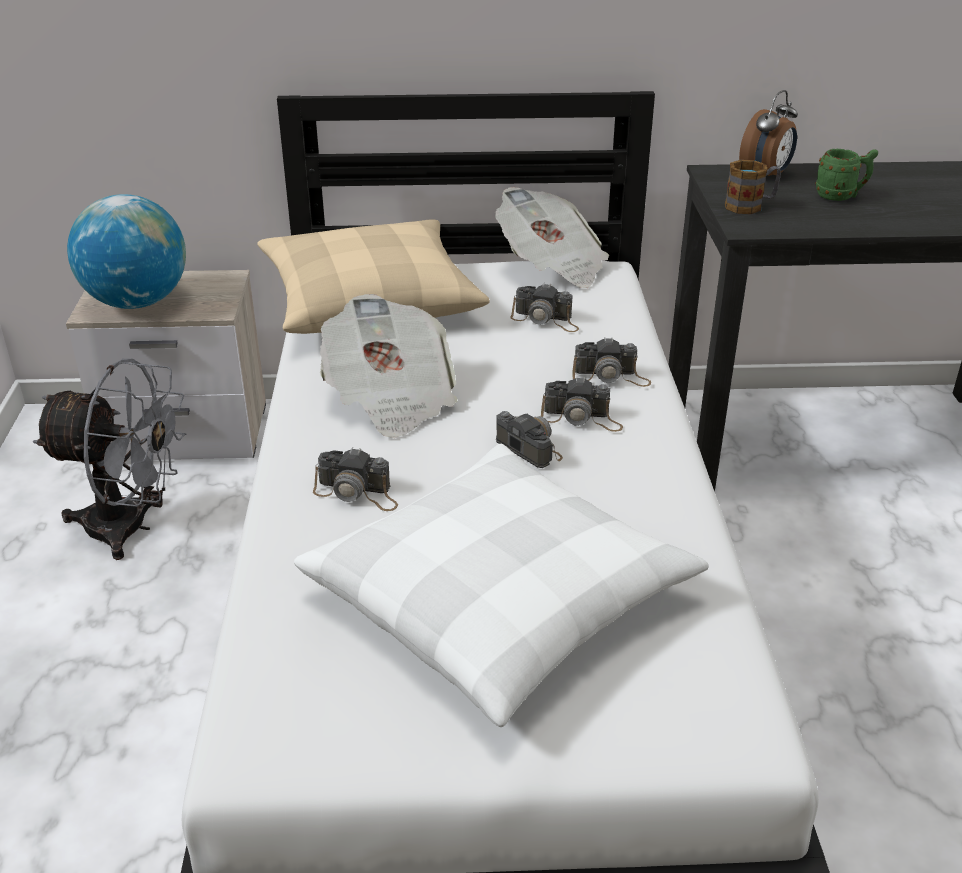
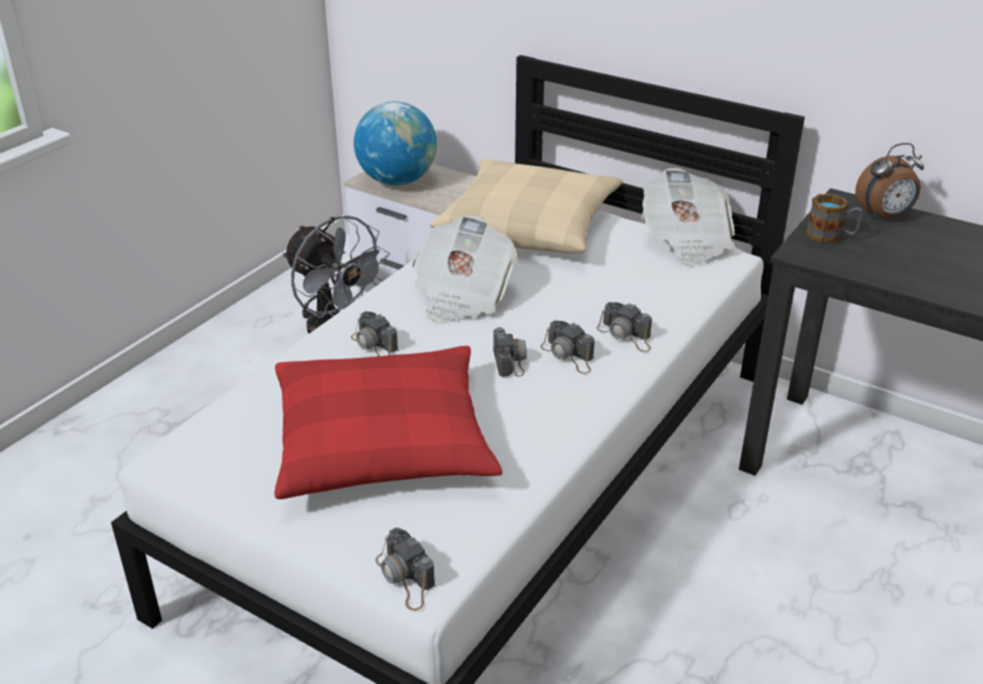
camera: 35 degrees right, 0 degrees up
(500, 598) = (383, 441): white pillow -> red pillow
(546, 320) = (628, 279): camera -> camera (405, 577)
(841, 196) = (927, 252): green mug -> none

